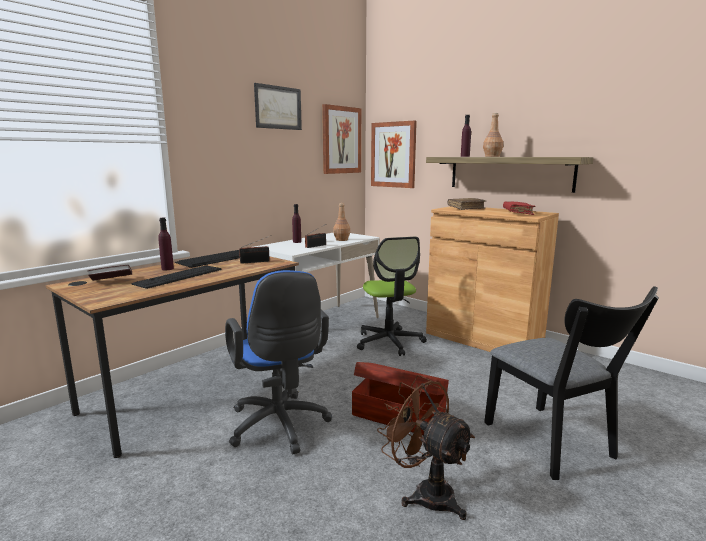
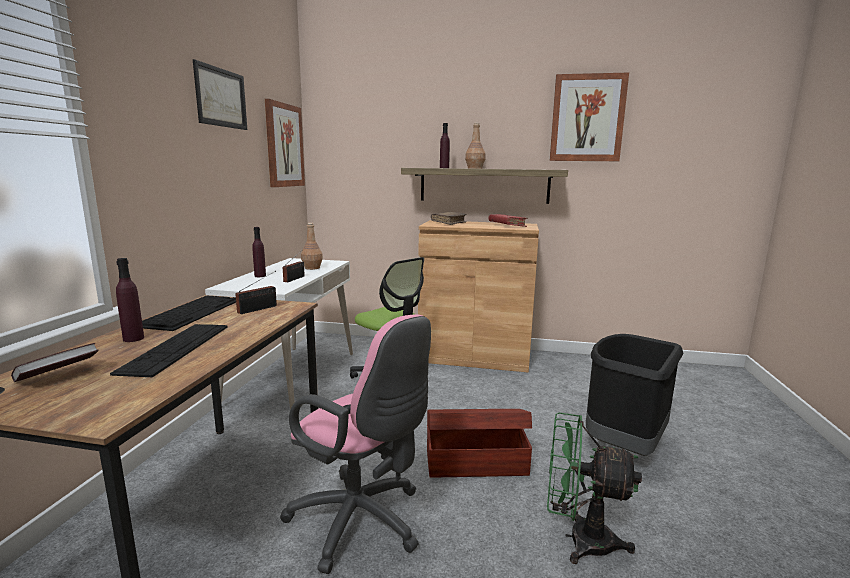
camera: 30 degrees left, 0 degrees up
(280, 427) = (362, 523): blue office chair -> pink office chair
(393, 155) = (345, 165): picture -> picture (587, 118)
(425, 493) = (578, 539): brown fan -> green fan
(554, 445) = (623, 446): black chair -> black trash can

